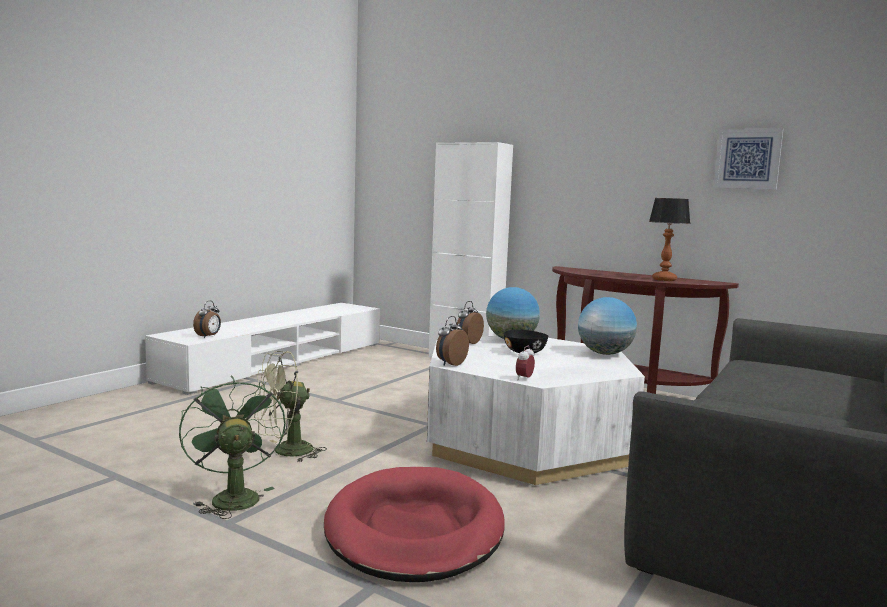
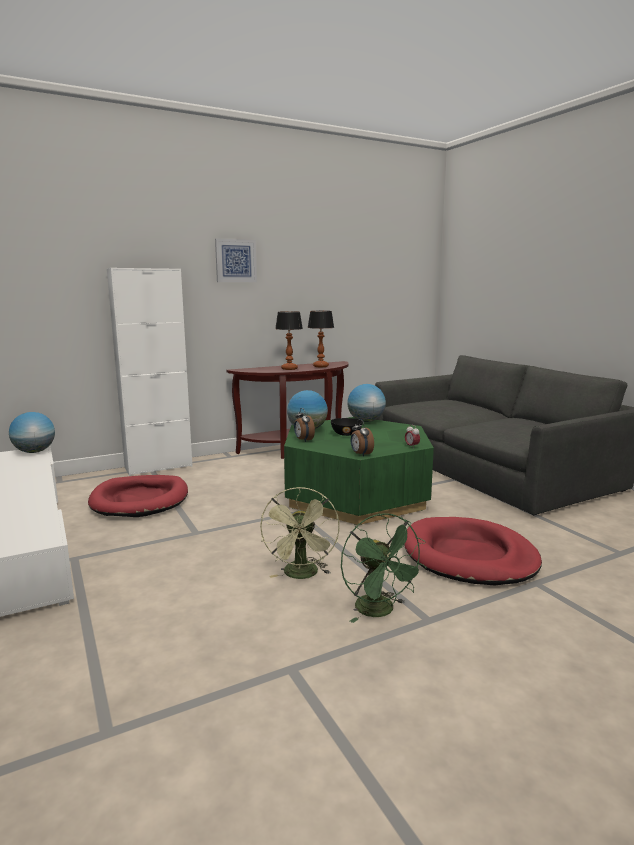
camera: 60 degrees left, 5 degrees up
(208, 336) = (41, 529): alarm clock -> none
(232, 497) = (380, 611): green fan -> green fan turned 120 degrees counterclockwise
(360, 308) = (35, 452): none -> globe
(381, 371) = (140, 500): none -> red dog bed
(526, 442) = (356, 494): white coffee table -> green coffee table
(613, 275) = (289, 369): none -> table lamp
(747, 159) = (340, 282): picture -> picture (235, 261)

